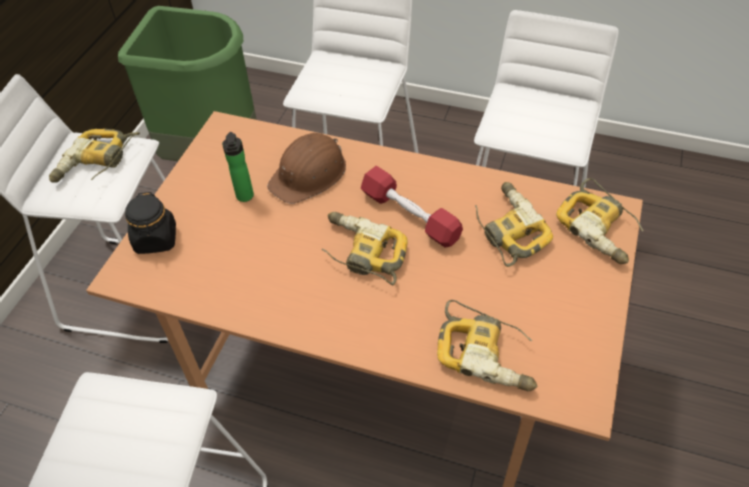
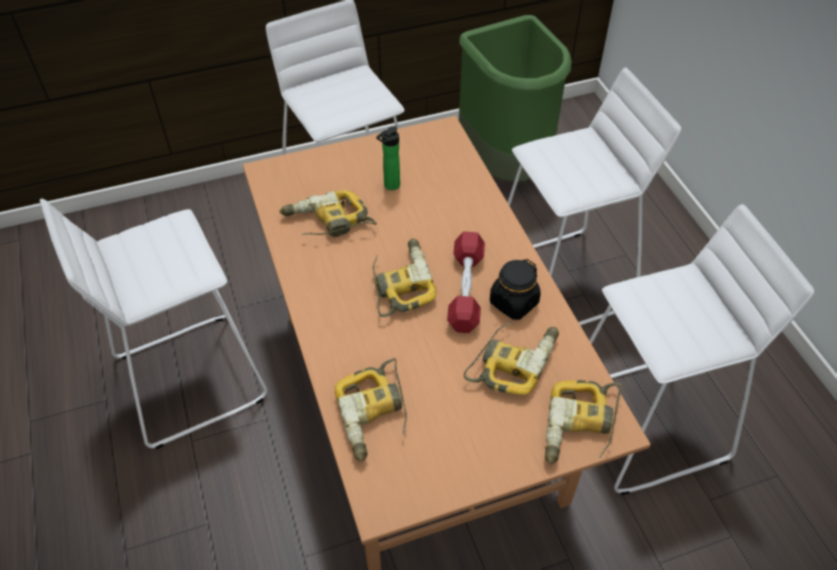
camera: 50 degrees right, 0 degrees up
(97, 163) = (349, 95): power drill -> power drill (328, 223)
(156, 239) = (310, 167): black jar -> black jar (513, 303)
(309, 174) = (448, 206): brown hard hat -> none

